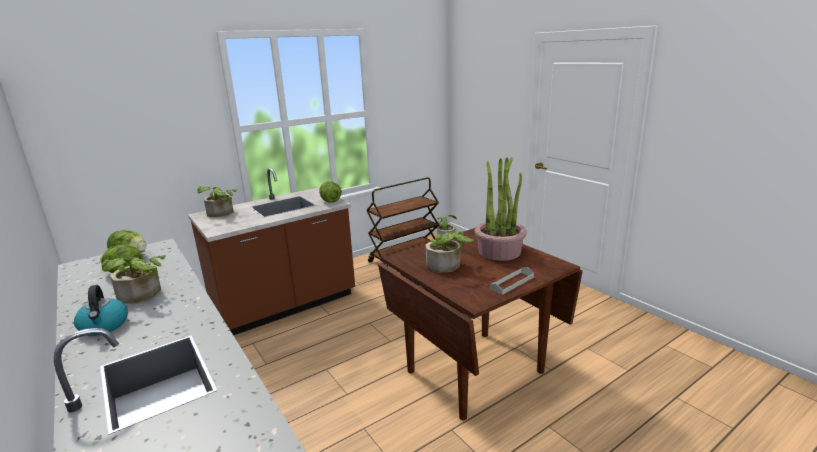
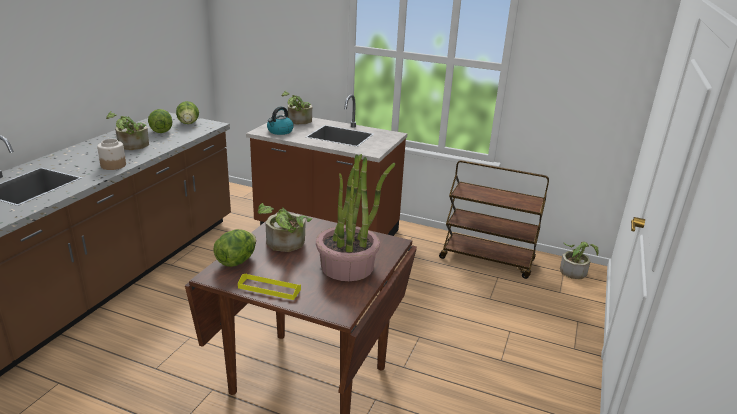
camera: 55 degrees right, 5 degrees up
(104, 326) = (87, 152): kettle -> kettle (280, 131)
(186, 311) = (113, 165): none -> jar
(330, 201) = (374, 148): lettuce -> lettuce (236, 261)
(511, 283) = (269, 289): grey tray -> yellow tray

